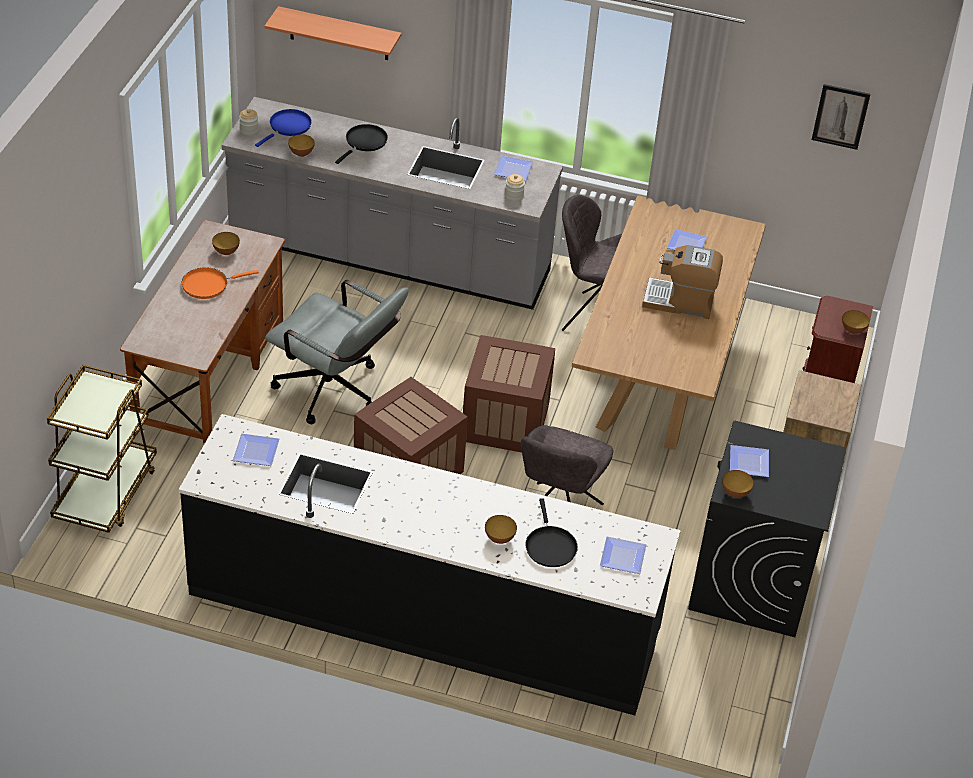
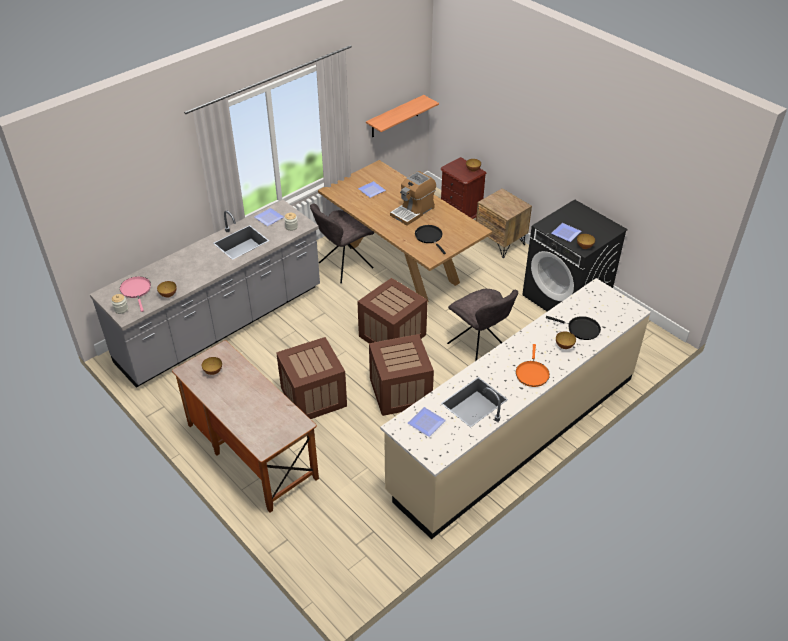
camera: 55 degrees left, 0 degrees up
(106, 493) = (313, 549): brown cart -> none
(208, 285) = (237, 392): orange frying pan -> orange frying pan (532, 373)
(288, 127) = (136, 290): blue frying pan -> pink frying pan
(336, 393) = (313, 397): grey office chair -> crate
(339, 34) = (122, 214): shelf -> shelf (395, 116)
(364, 142) = (185, 264): black frying pan -> black frying pan (429, 237)
(423, 614) = (514, 433): black counter -> beige counter
(621, 555) = (603, 306): plate -> none
(840, 116) = (395, 75): picture -> none

